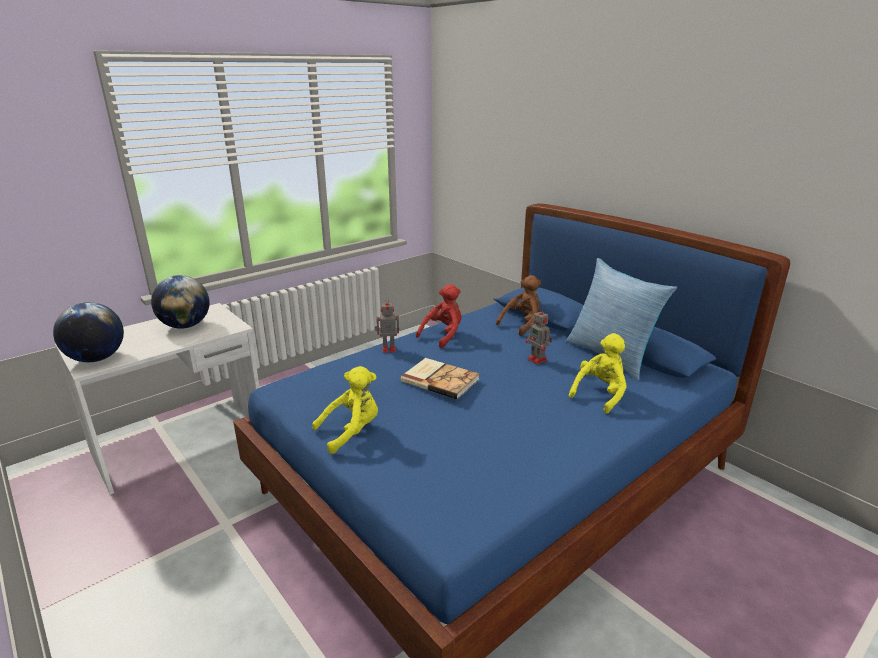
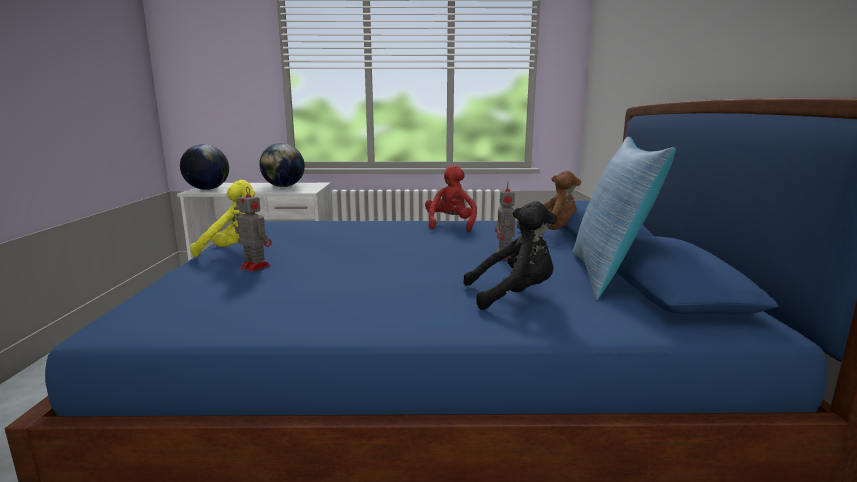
camera: 40 degrees right, 10 degrees down
(388, 349) = (383, 222): toy robot -> toy robot (254, 266)
(440, 379) = (371, 242): book -> none
(443, 335) = (450, 225): red plush toy -> red plush toy turned 75 degrees counterclockwise
(600, 394) = (513, 295): yellow plush toy -> black plush toy

